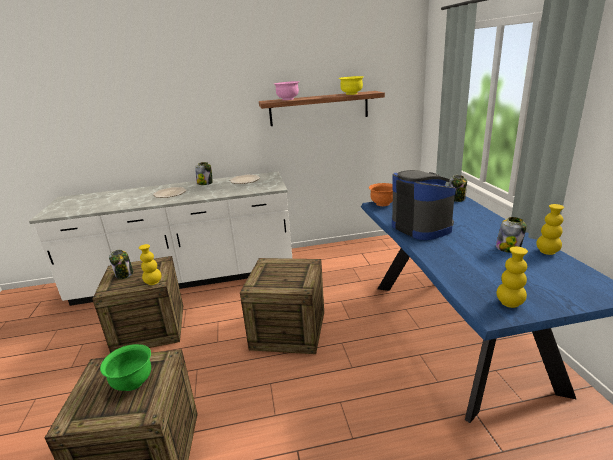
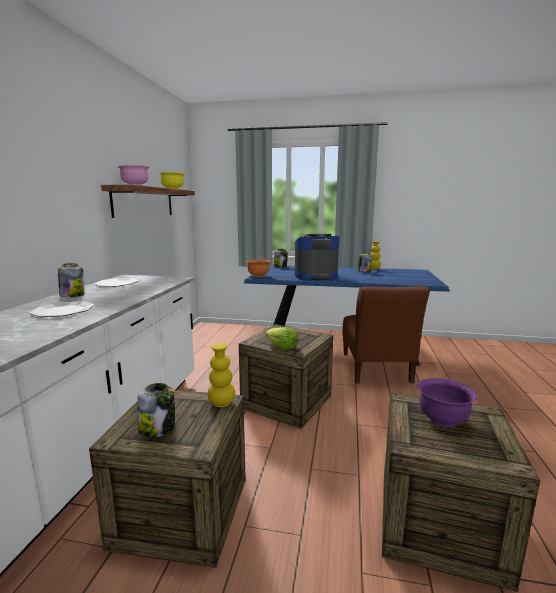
camera: 70 degrees left, 10 degrees down
(133, 382) = (442, 420): green bowl -> purple bowl
(259, 277) = (282, 347): none -> lettuce
(411, 377) = (375, 369): none -> brown chair
(509, 303) = (423, 280): yellow vase -> none

